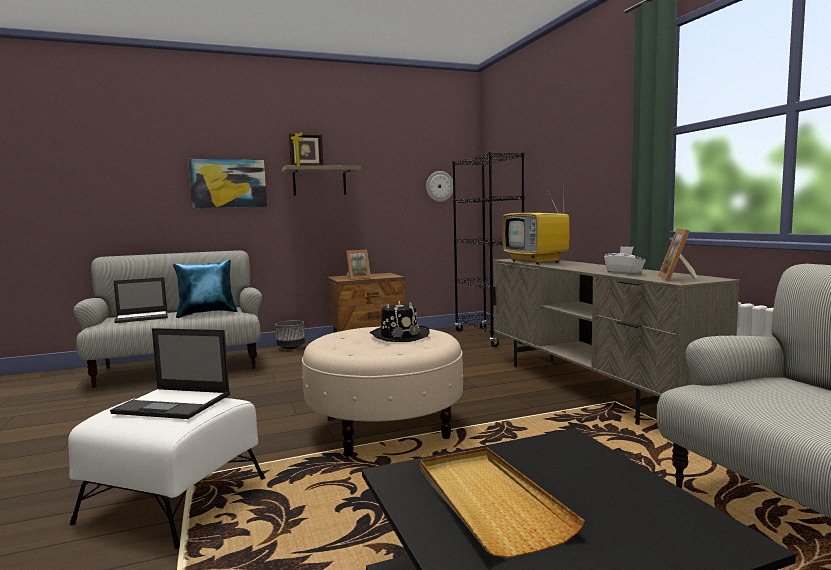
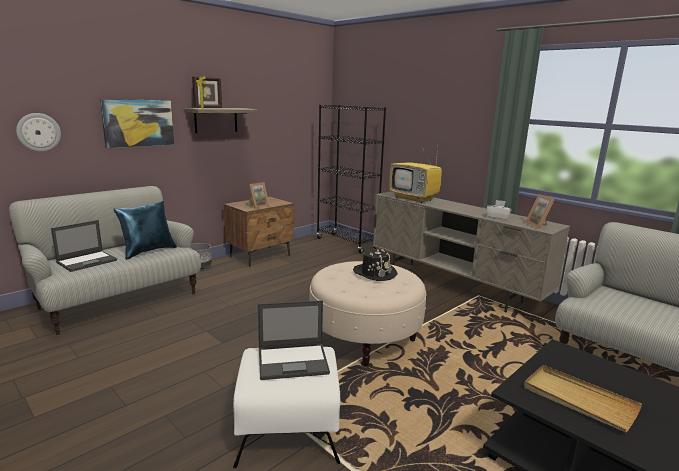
camera: 25 degrees left, 10 degrees up
(439, 186) = (304, 123): wall clock -> wall clock (38, 132)

